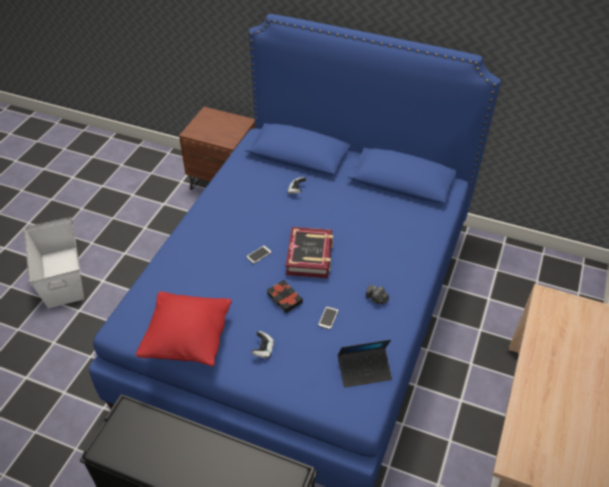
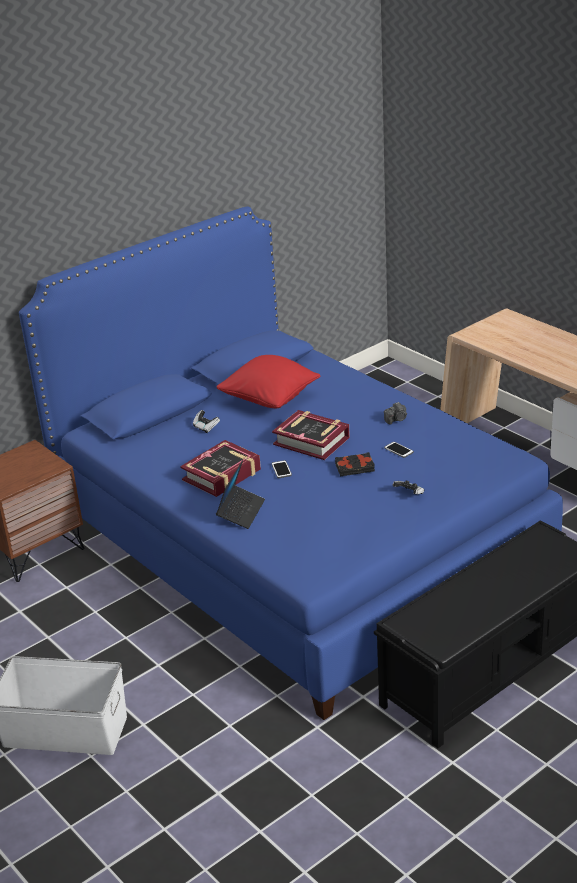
camera: 60 degrees left, 15 degrees down
(188, 340) = (363, 536): red pillow -> red pillow (269, 400)
(235, 224) = (222, 475): none -> book
(364, 370) = (473, 446): laptop -> laptop (241, 512)

